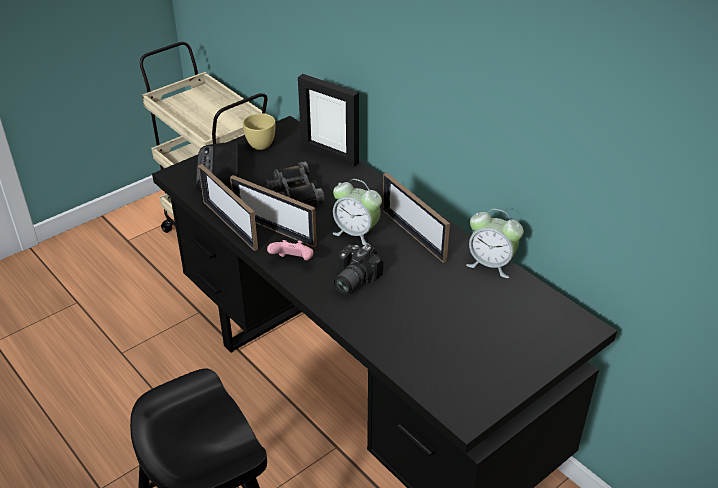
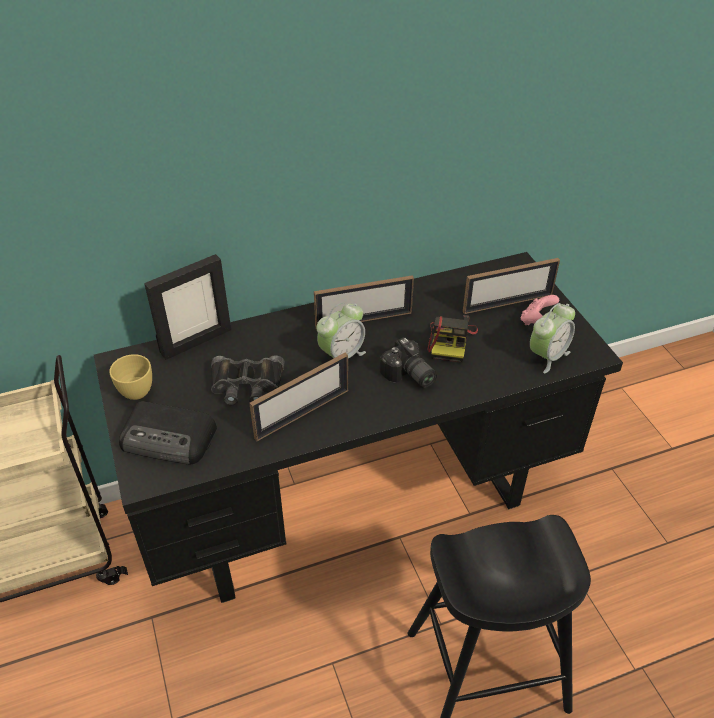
camera: 70 degrees left, 5 degrees up
(230, 225) = (274, 448): picture frame -> picture frame (507, 303)
(293, 261) = (362, 411): pink game controller -> pink game controller (536, 320)
(417, 298) = (450, 341): none -> camera
(491, 264) = (426, 287): alarm clock -> alarm clock (547, 356)

